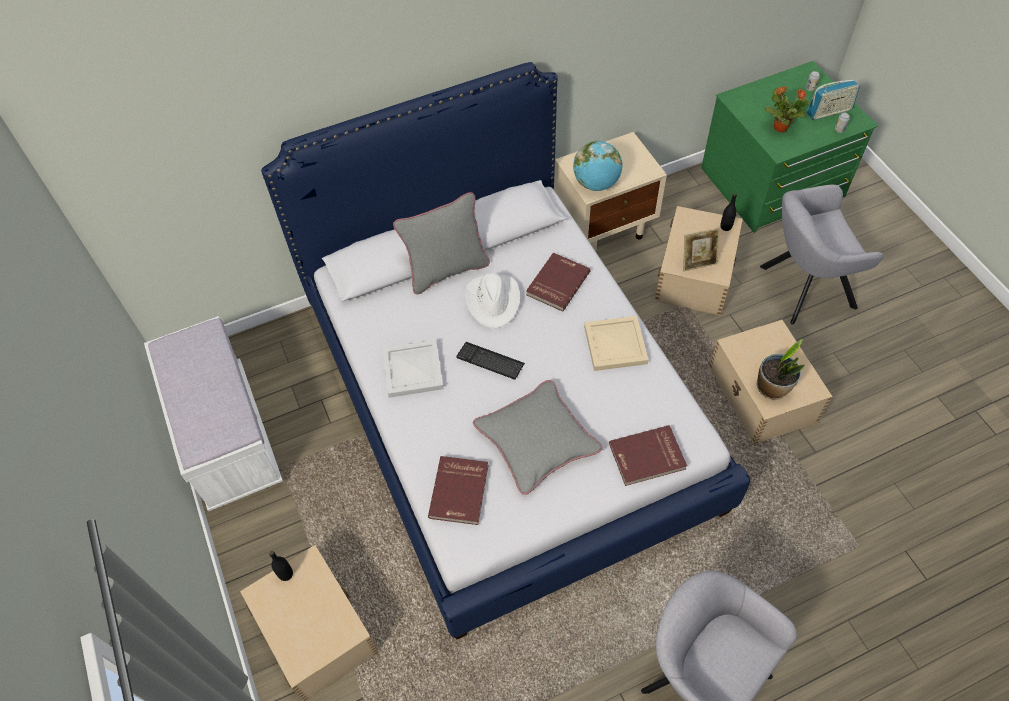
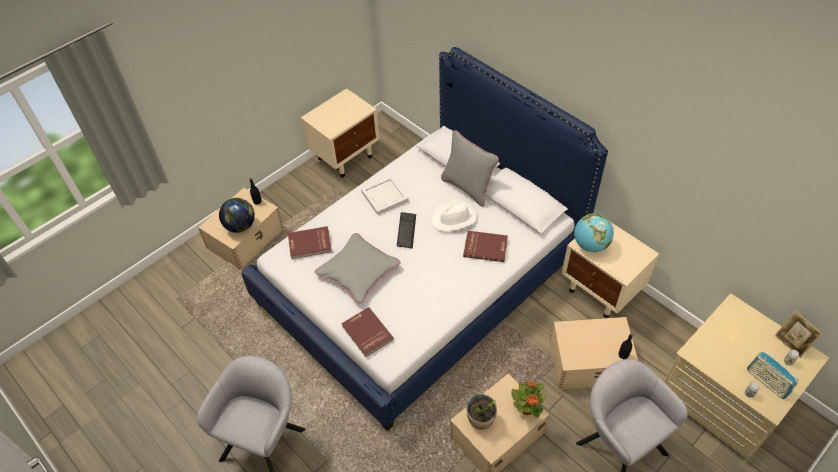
camera: 70 degrees right, 5 degrees down
(228, 437) = (345, 157): white bench -> beige nightstand
(326, 613) = (240, 226): none -> globe
(616, 345) = (448, 294): beige tray -> none
(698, 262) = (575, 344): picture frame -> picture frame (791, 343)
(773, 184) = (723, 399): green dresser -> beige dresser
(780, 127) = (721, 347): potted plant -> potted plant (527, 409)

